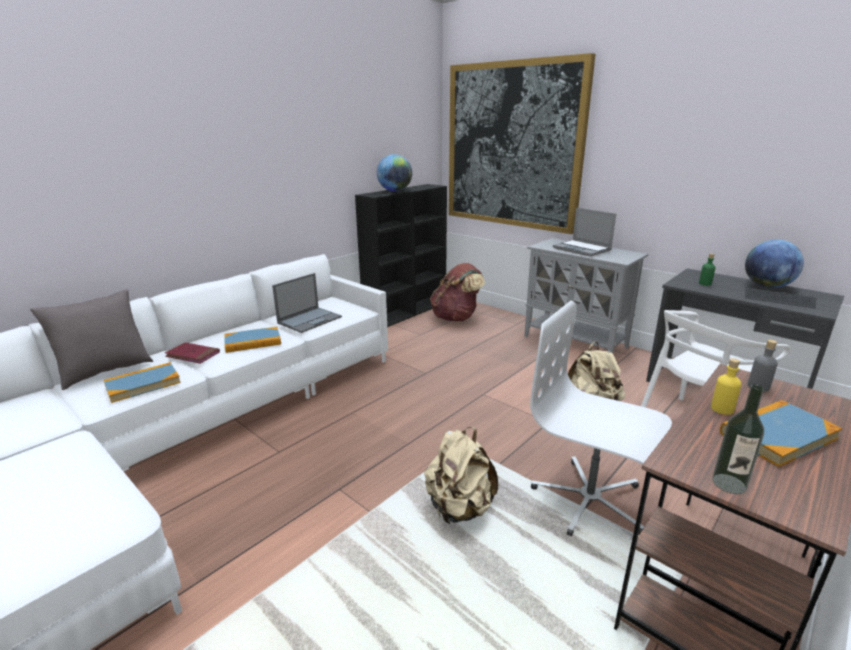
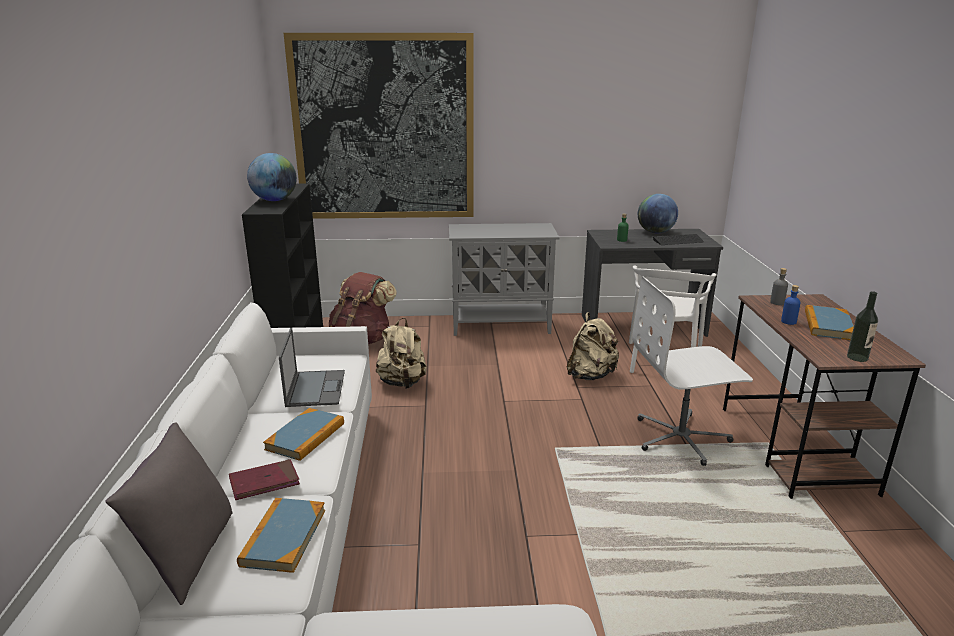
camera: 45 degrees left, 0 degrees up
(459, 508) = (625, 491): beige backpack -> beige backpack (402, 383)
(582, 249) = (499, 230): laptop -> none
(722, 409) = (788, 321): yellow bottle -> blue bottle

